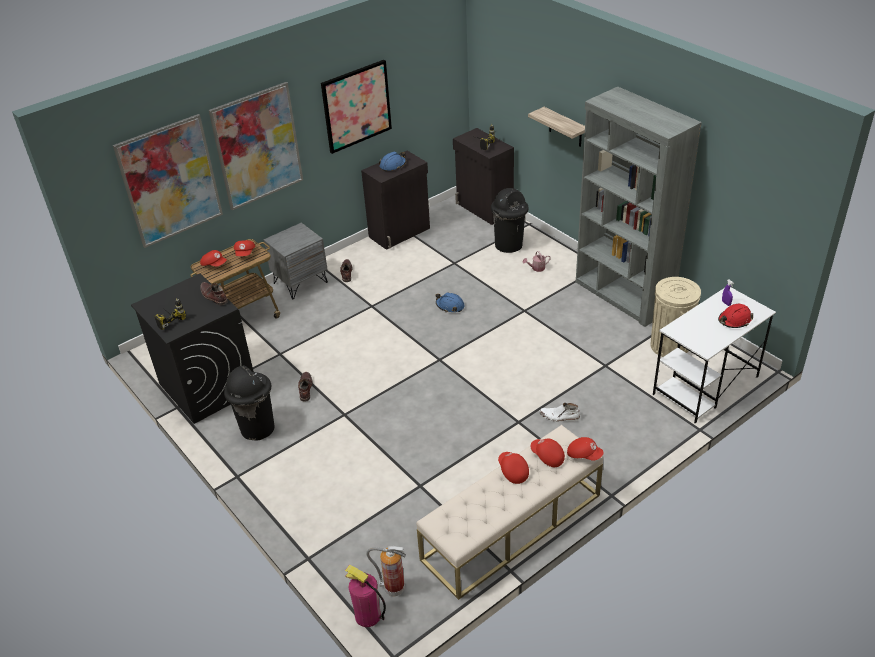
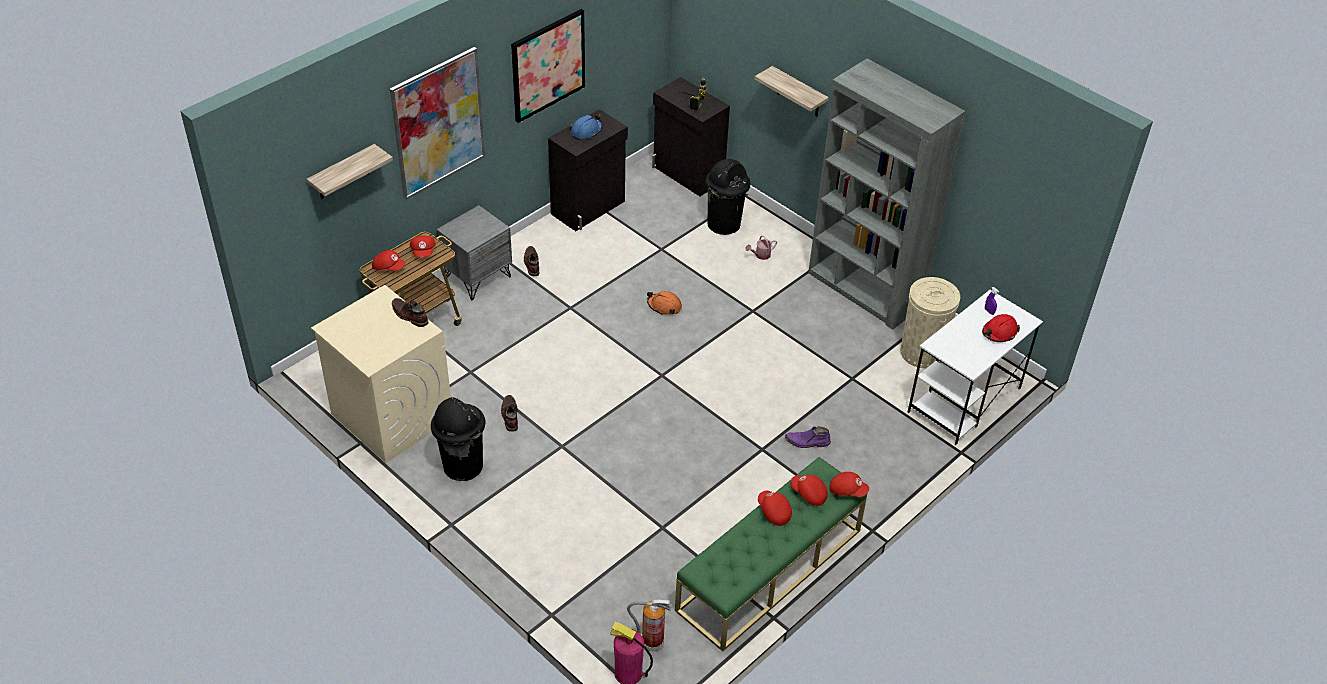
camera: 10 degrees left, 5 degrees up
(168, 318) = (361, 345): power drill -> none
(170, 181) = (342, 173): picture -> shelf
(207, 386) = (391, 416): black washing machine -> beige washing machine
(450, 306) = (664, 306): blue hard hat -> orange hard hat
(512, 527) = (769, 570): beige bench -> green bench
(559, 417) = (807, 442): white boot -> purple boot

